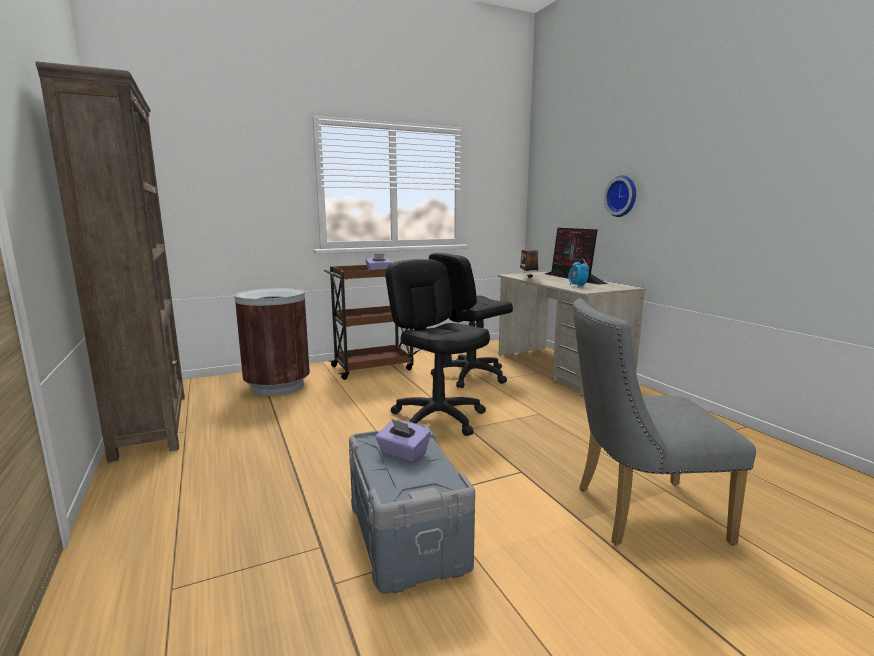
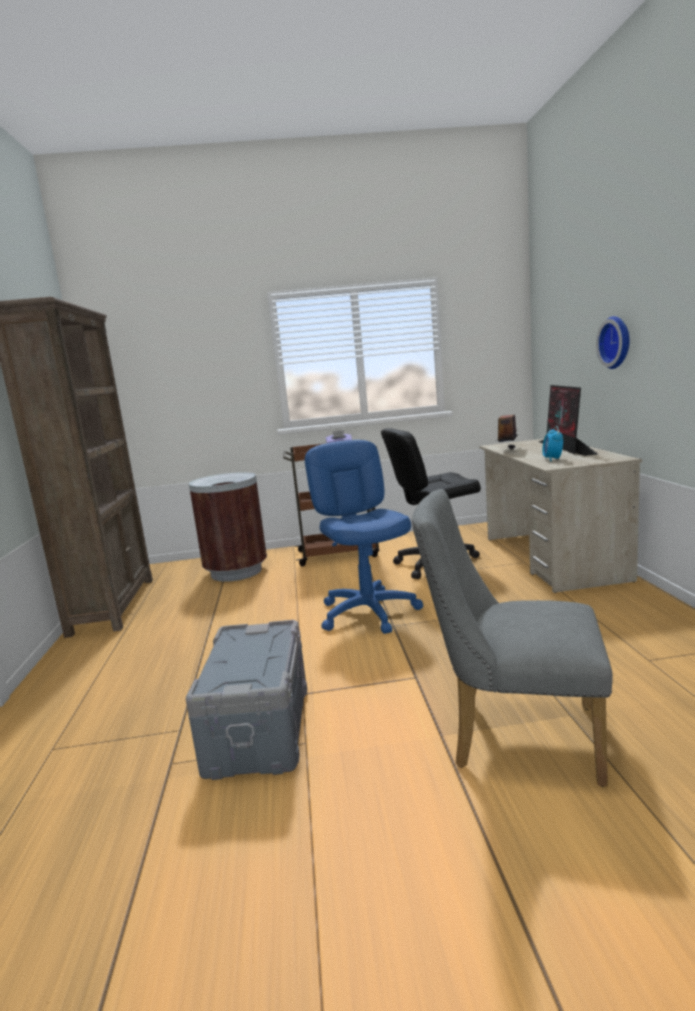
camera: 20 degrees right, 0 degrees up
(403, 454) = (252, 648): purple tissue box -> none
(438, 418) = (369, 612): black office chair -> blue office chair

